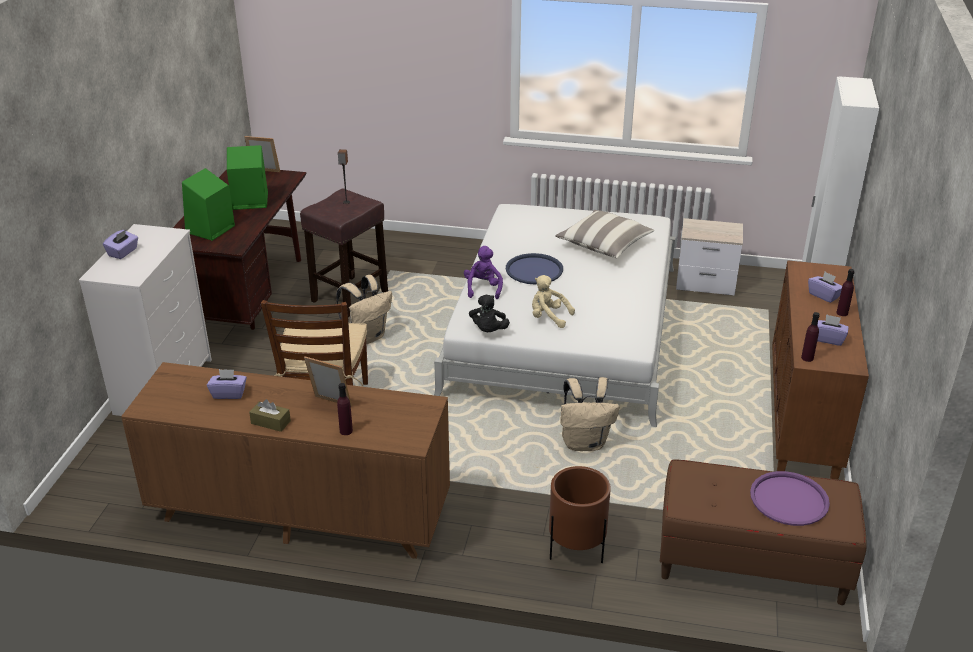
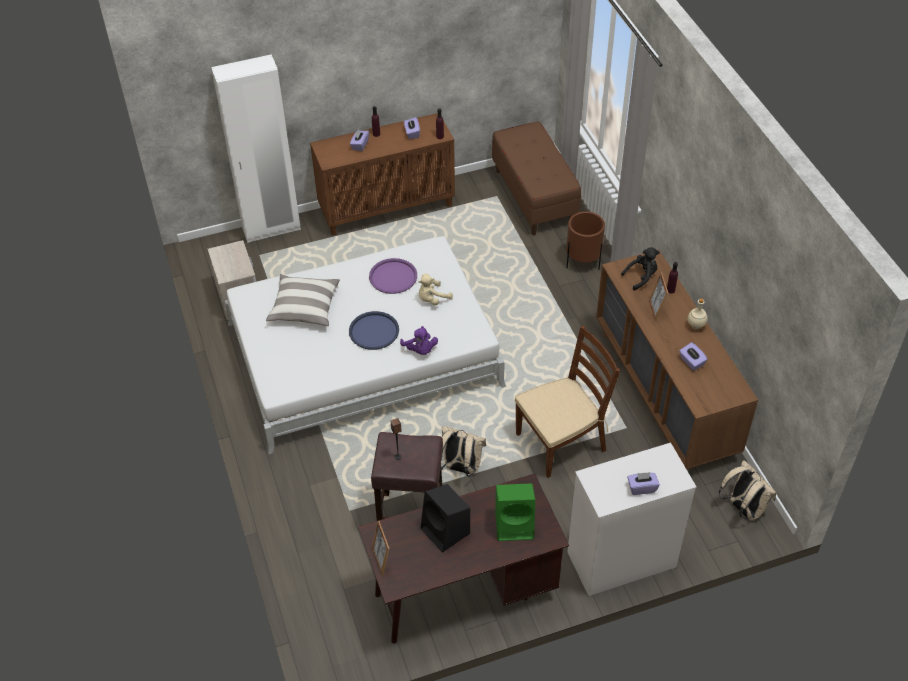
camera: 120 degrees left, 15 degrees up
(249, 201) = (446, 531): green speaker -> black speaker
(270, 422) = (695, 326): brown tissue box -> beige bottle
(483, 288) = (420, 350): purple plush toy -> purple plush toy turned 90 degrees counterclockwise
(488, 331) = (473, 322): black plush toy -> black plush toy (641, 277)
(548, 317) = (432, 299): beige plush toy -> beige plush toy turned 60 degrees clockwise
(585, 443) = (488, 293): beige backpack -> beige backpack (743, 508)
(788, 499) = (528, 150): purple tray -> purple tray (393, 277)

